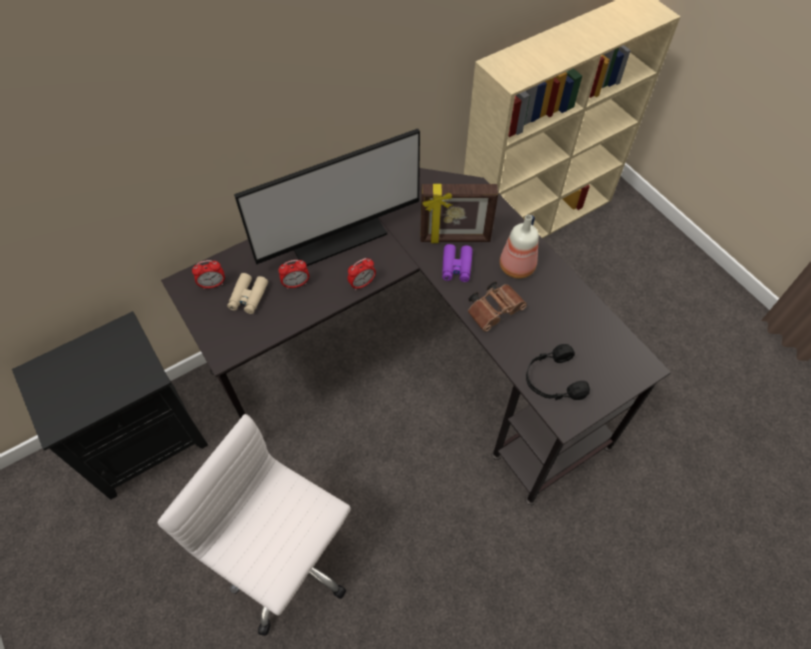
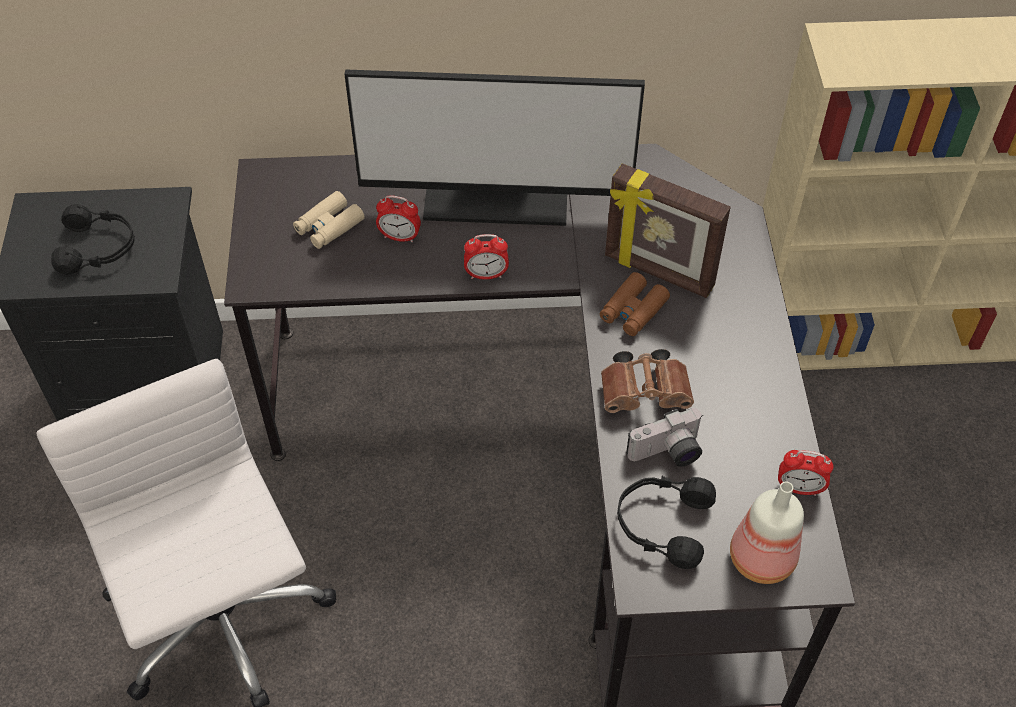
camera: 30 degrees right, 5 degrees down
(97, 378) = (98, 248): none -> black headphones
(213, 284) = (296, 191): alarm clock -> alarm clock (799, 488)
(456, 267) = (633, 310): purple binoculars -> brown binoculars
(517, 268) = (721, 351): bottle -> bottle (760, 560)
(528, 339) = (667, 454): none -> camera

